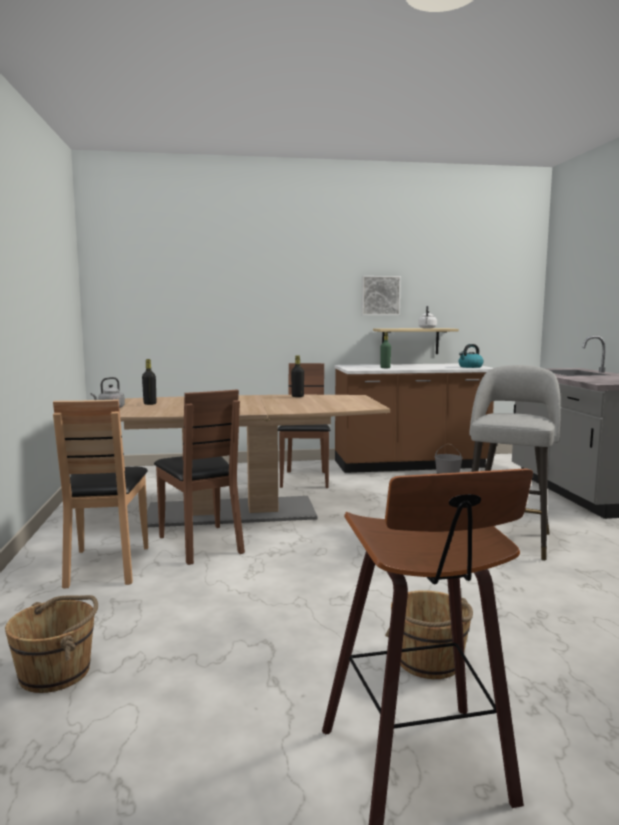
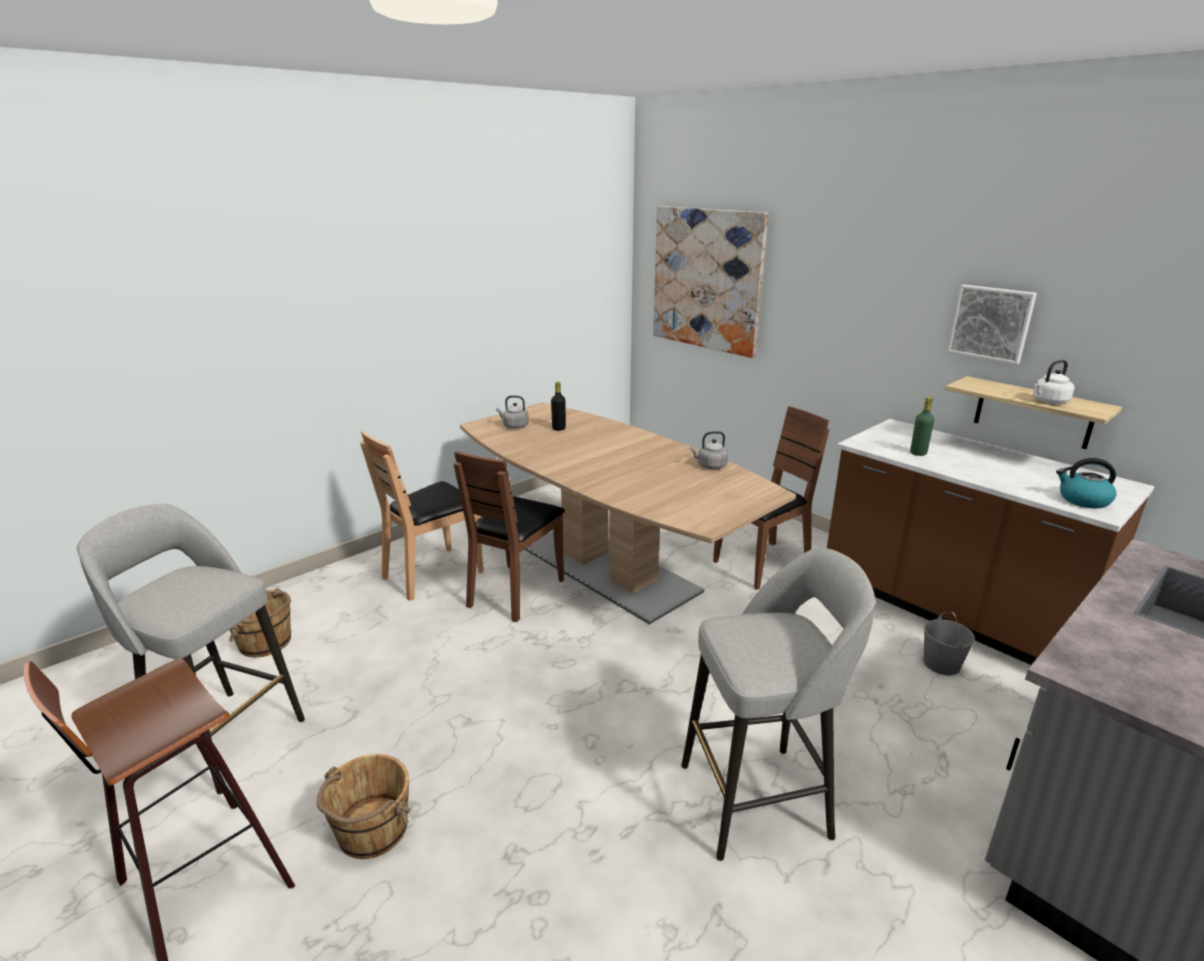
camera: 55 degrees right, 15 degrees up
(169, 293) = (707, 279): none -> picture
(200, 726) = (223, 737): none -> grey stool
(297, 396) = (710, 466): black bottle -> grey kettle

